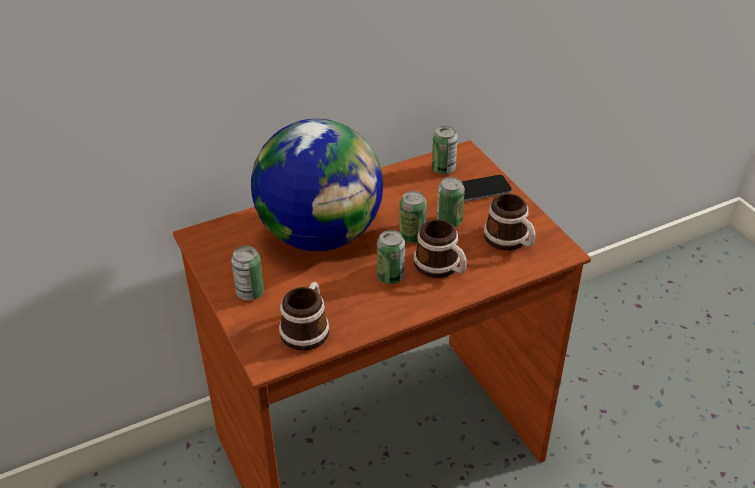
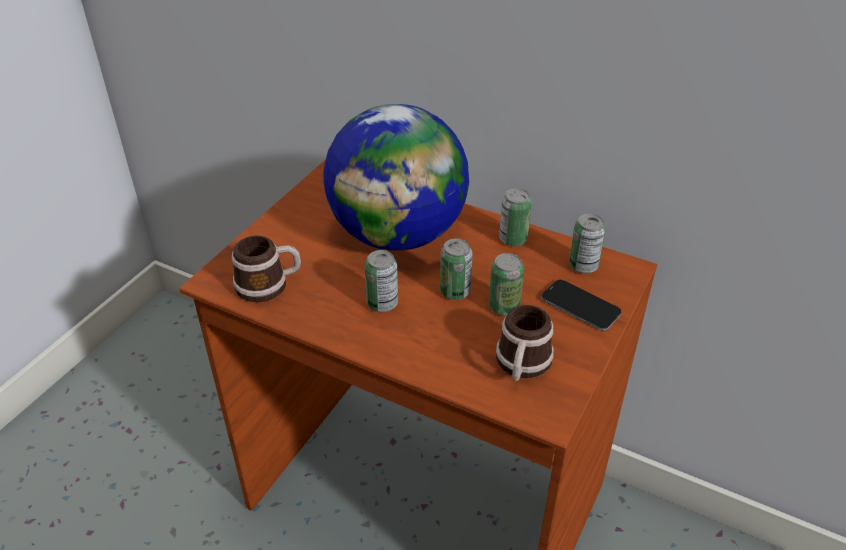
camera: 55 degrees right, 0 degrees up
(250, 292) = (286, 232): can -> can (513, 239)
(441, 268) = (428, 332): mug -> none

